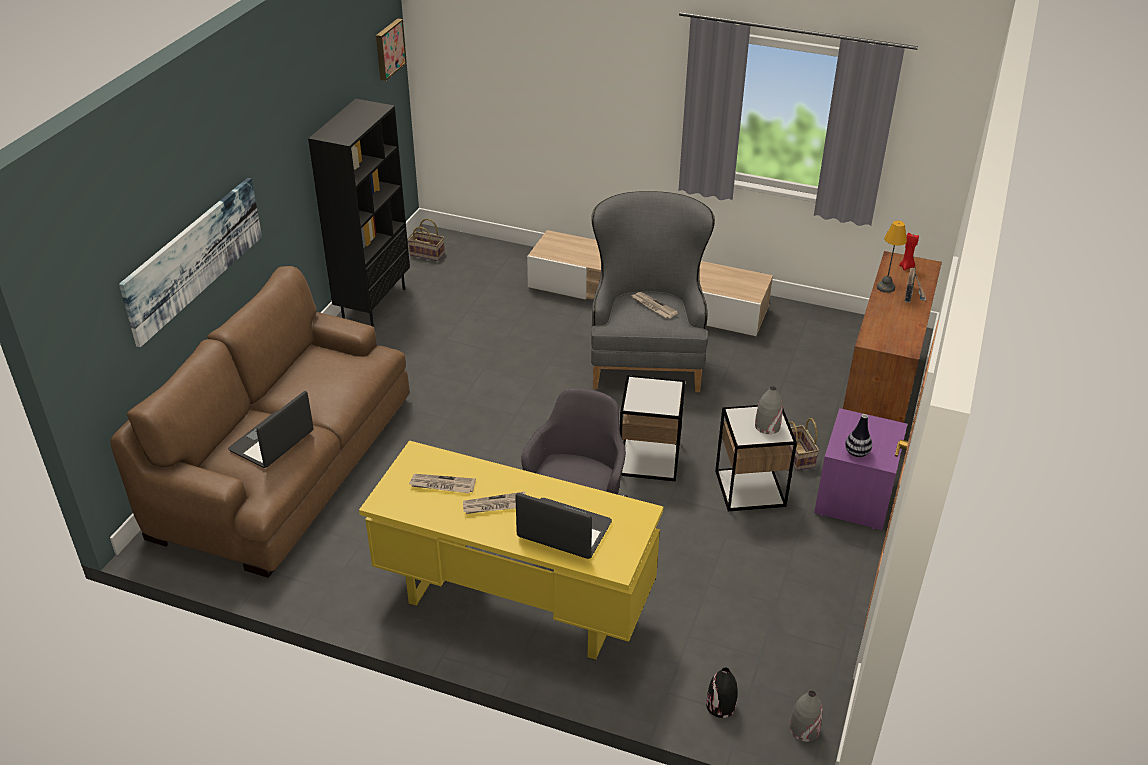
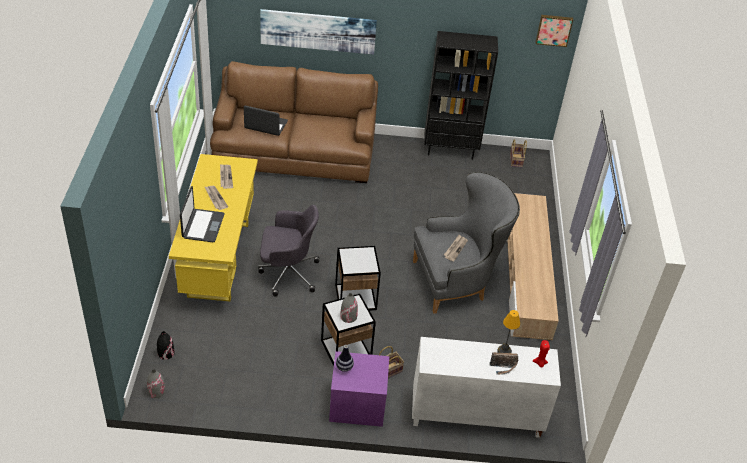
camera: 70 degrees right, 5 degrees up
(881, 396) = (475, 416): brown cabinet -> white cabinet

